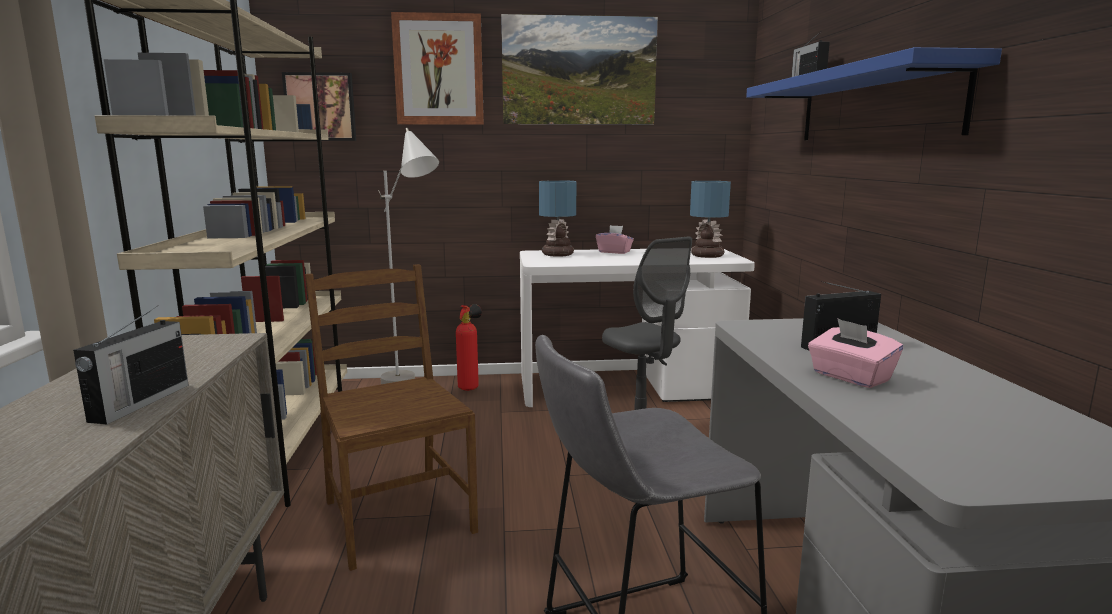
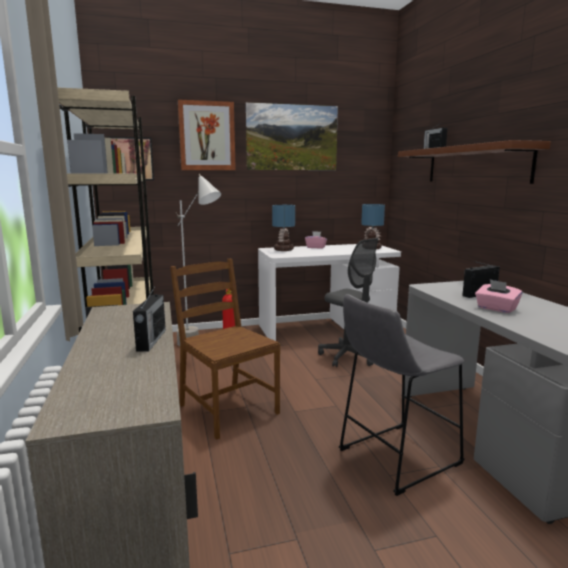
camera: 10 degrees left, 0 degrees up
(873, 106) = (475, 165): blue shelf -> brown shelf

